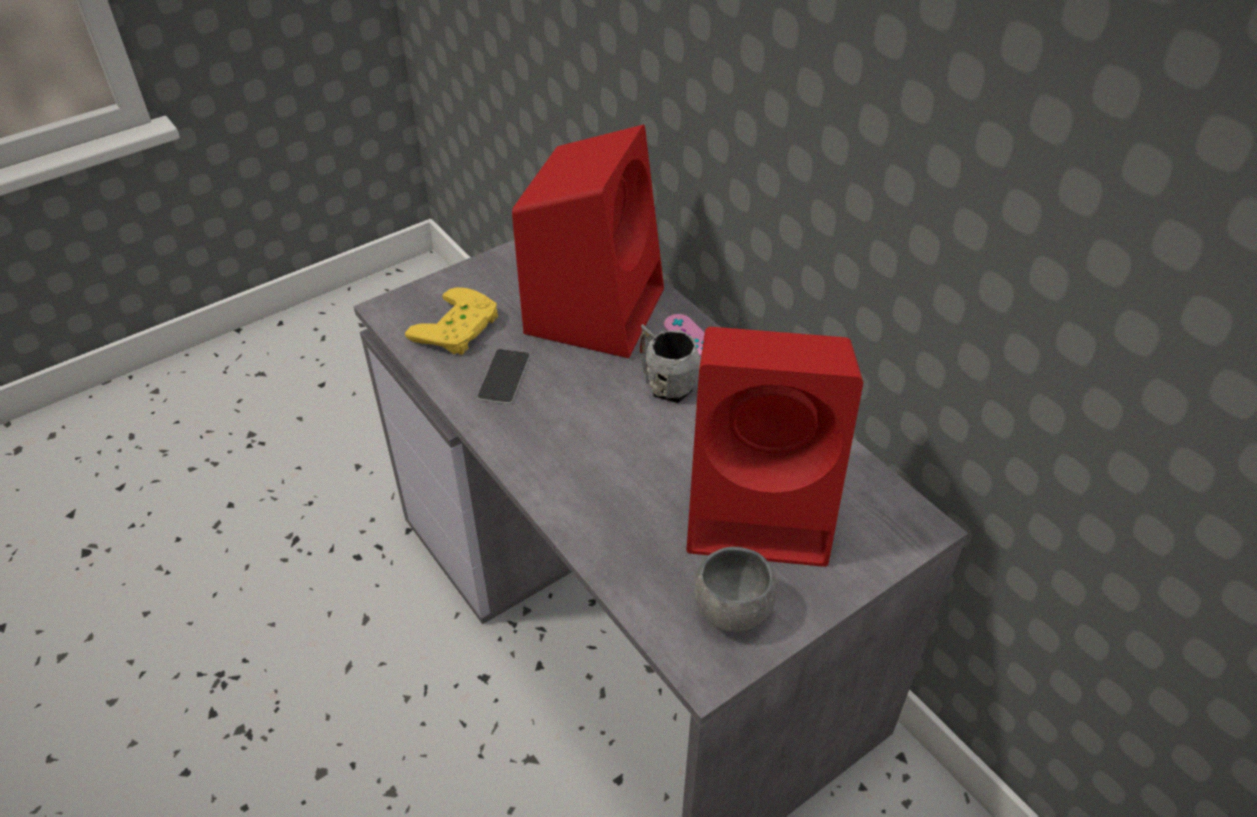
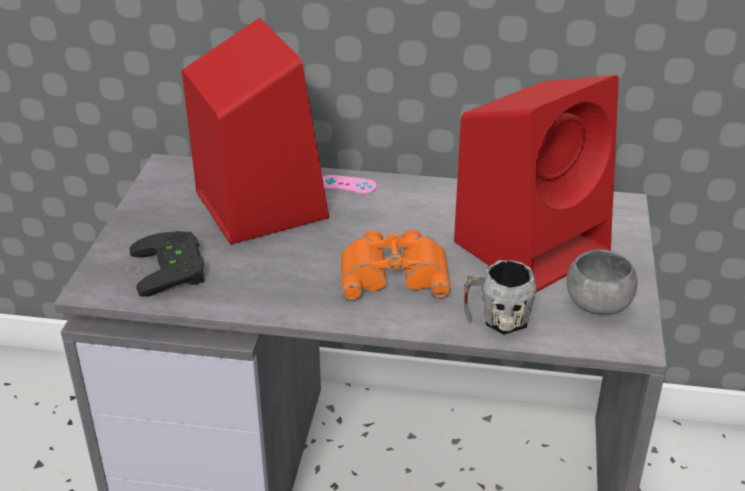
camera: 45 degrees left, 10 degrees down
(459, 329) = (175, 268): yellow game controller -> black game controller
(504, 376) = (257, 276): phone -> none
(606, 447) = (394, 272): none -> orange binoculars
(665, 383) = (375, 218): grey mug -> grey mug (497, 320)

